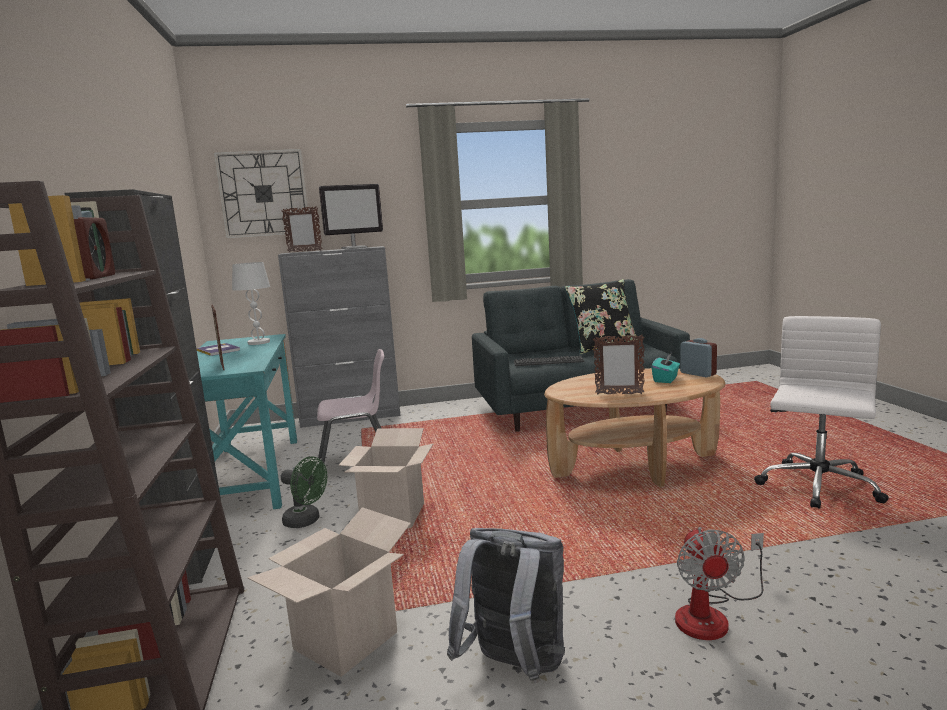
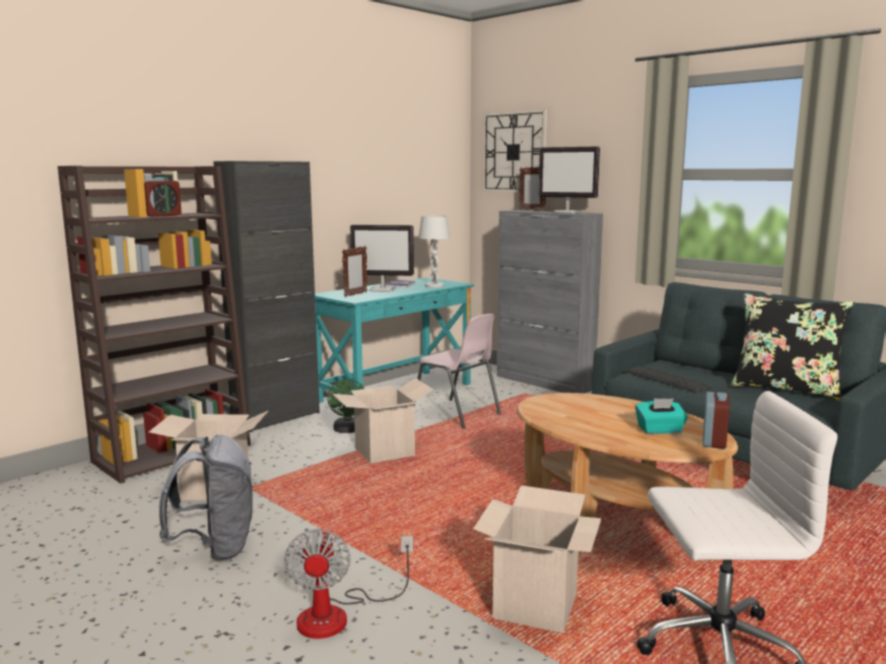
camera: 55 degrees right, 0 degrees up
(227, 356) = (383, 290): none -> monitor
(619, 394) = (569, 420): picture frame -> none
(712, 615) = (338, 615): fan -> fan turned 60 degrees counterclockwise
(740, 525) = (536, 606): none -> cardboard box

